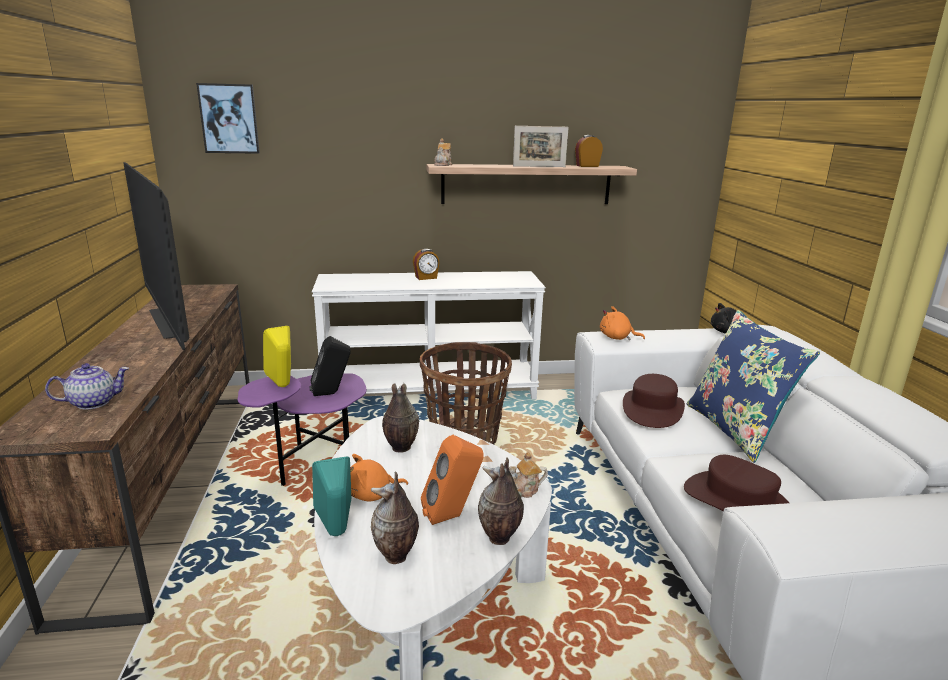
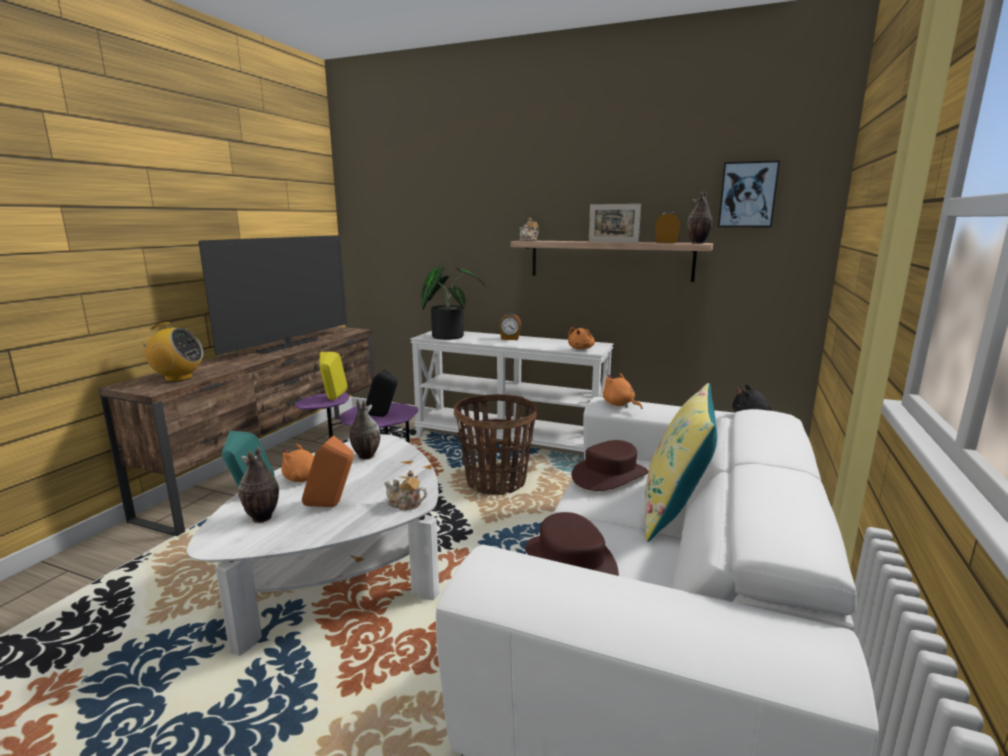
camera: 30 degrees right, 5 degrees down
(94, 402) = (178, 378): teapot -> radio
(167, 323) = (289, 345): television -> television turned 150 degrees counterclockwise
(229, 119) = (382, 206): picture -> picture (747, 194)
(352, 282) = (448, 336): none -> potted plant
(499, 538) = (340, 529): vase -> vase (697, 243)
(515, 281) = (581, 348): none -> orange plush toy
(735, 430) = (674, 511): blue pillow -> yellow pillow

